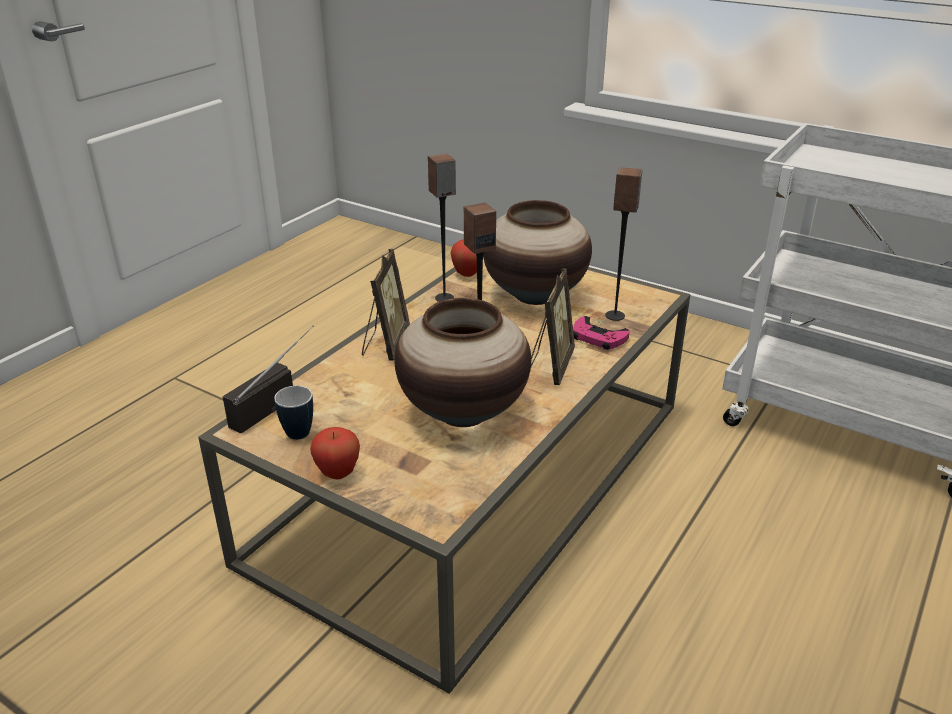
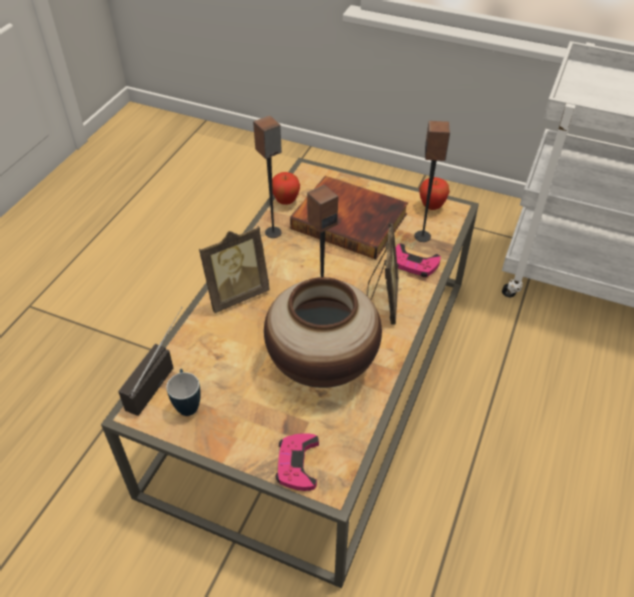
camera: 10 degrees left, 15 degrees up
(338, 474) = (234, 448): apple -> apple (431, 206)
(385, 344) = (236, 294): picture frame -> picture frame turned 60 degrees clockwise
(405, 496) = (297, 464): none -> pink game controller
(535, 295) = (351, 220): vase -> book

